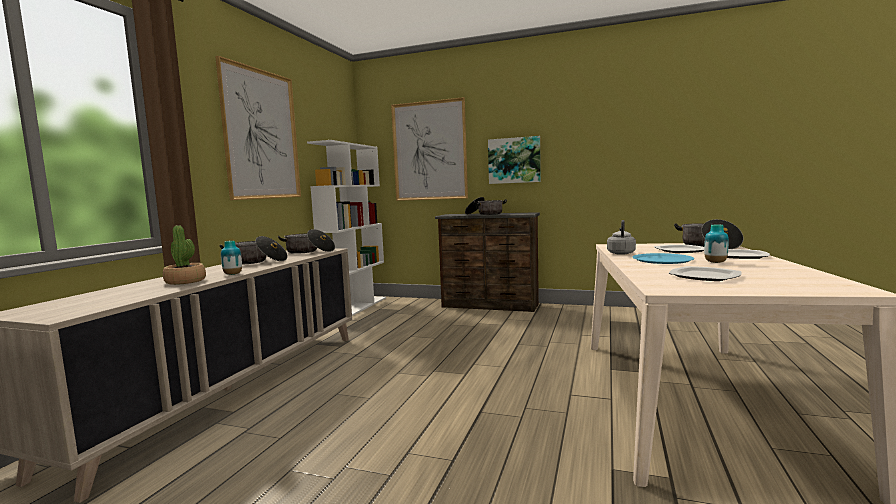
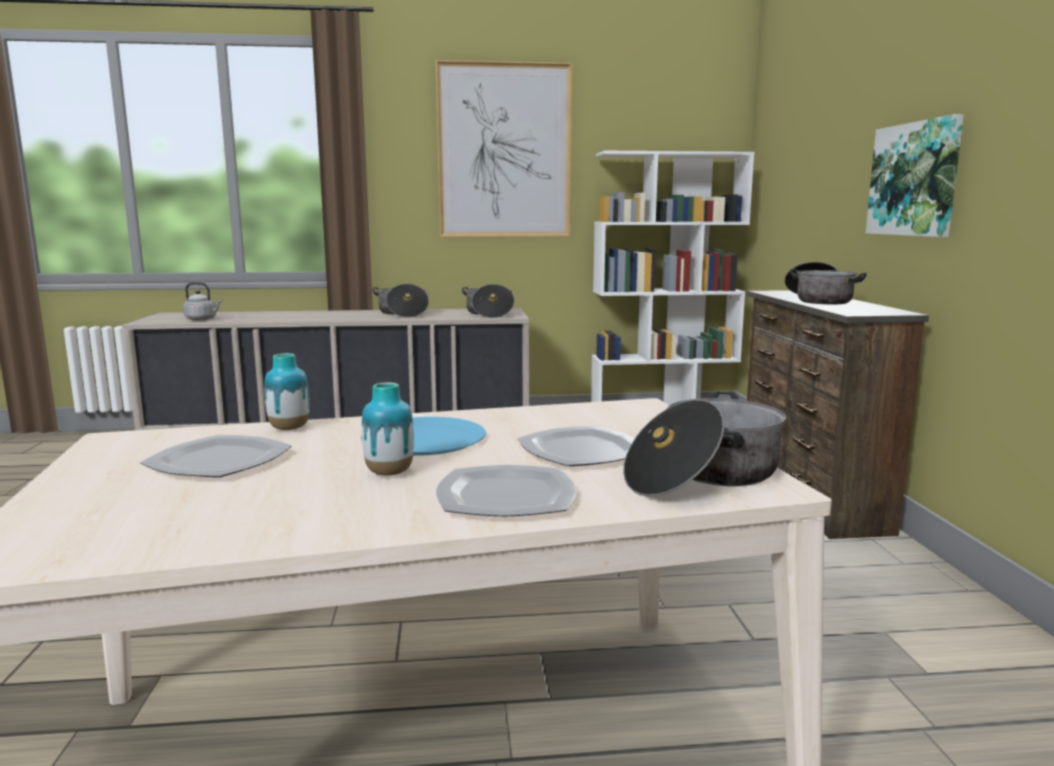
camera: 65 degrees right, 5 degrees up
(185, 281) = (281, 317): potted plant -> none
(233, 274) = (318, 319): vase -> vase (289, 428)
(429, 151) = (812, 158): picture -> none
(621, 253) = (513, 414): grey kettle -> grey kettle (202, 319)

